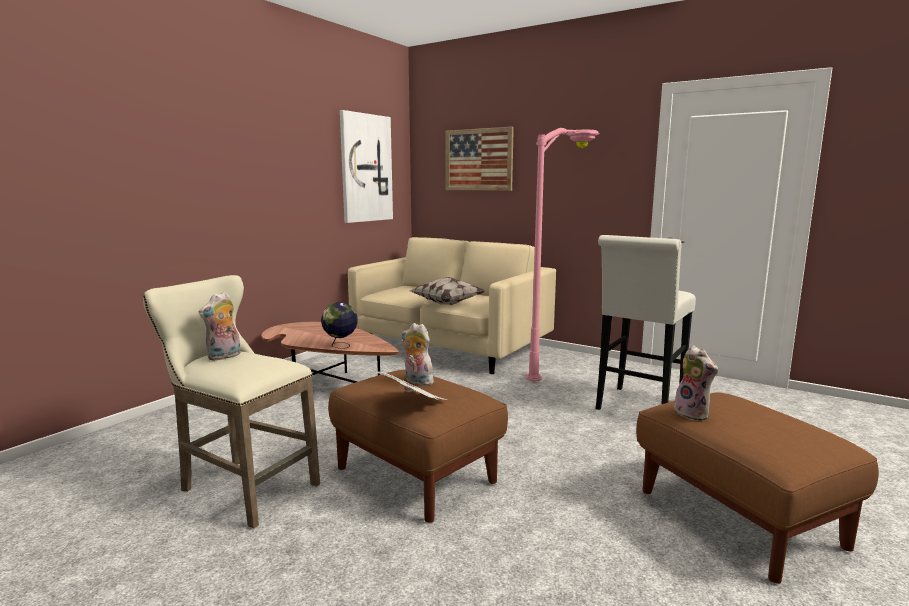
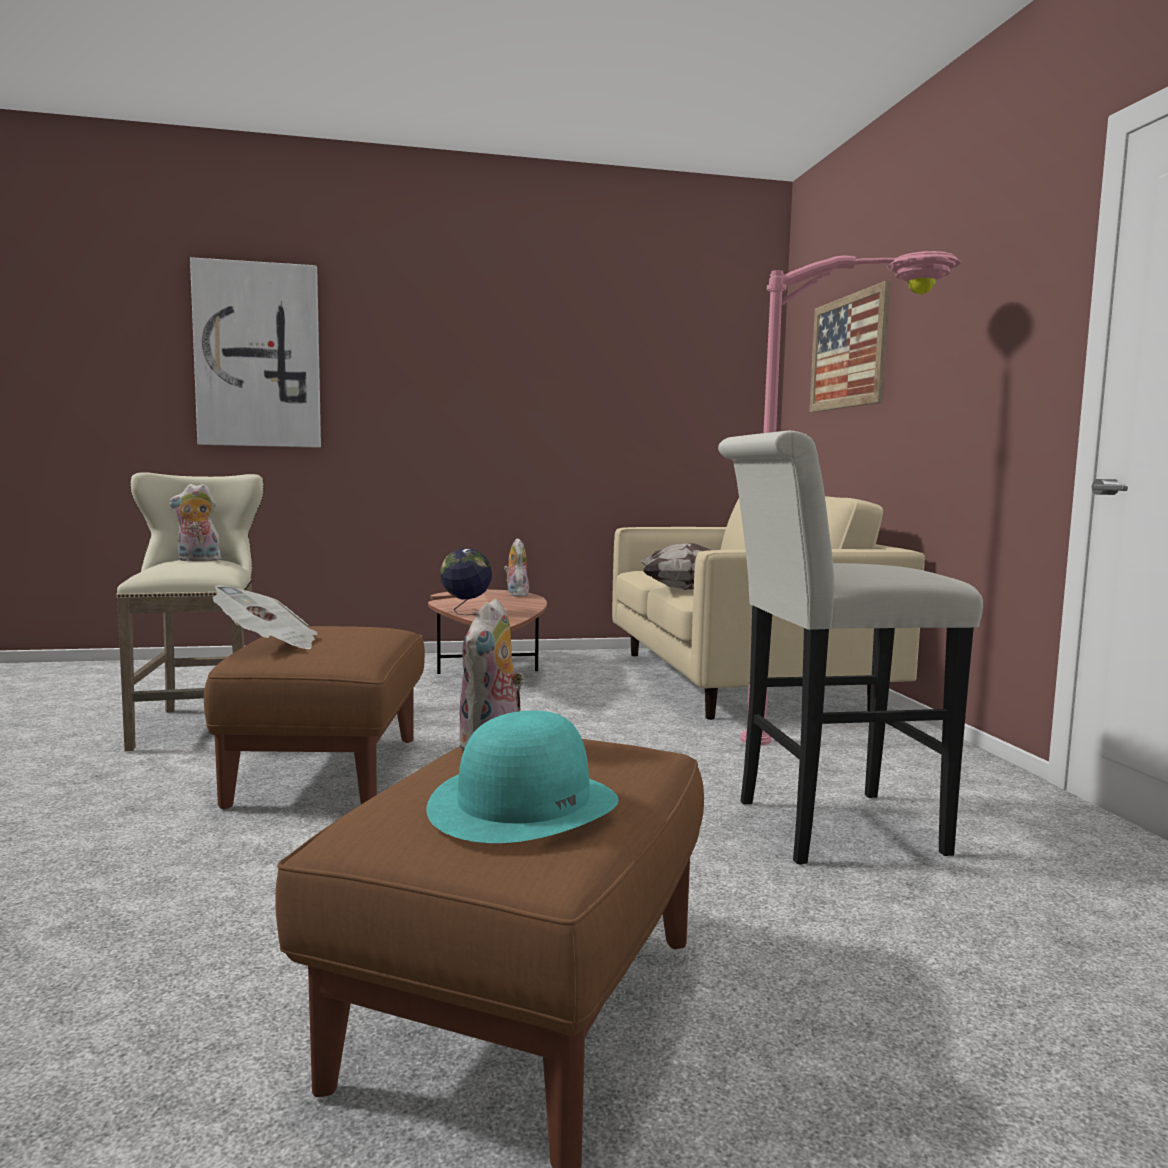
camera: 45 degrees right, 5 degrees down
(366, 168) = (675, 379): picture -> picture (258, 355)
(417, 382) = (350, 634): plush toy -> plush toy (516, 594)
(786, 429) = (524, 804): none -> turquoise hat

